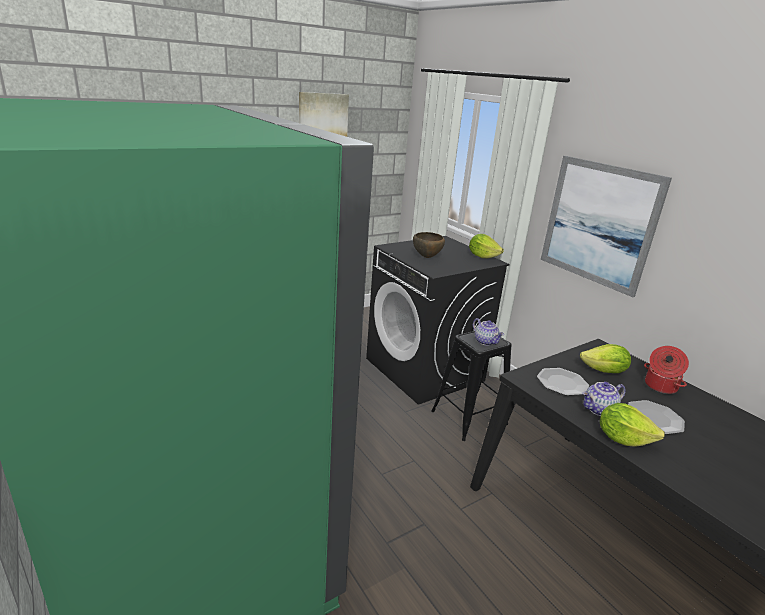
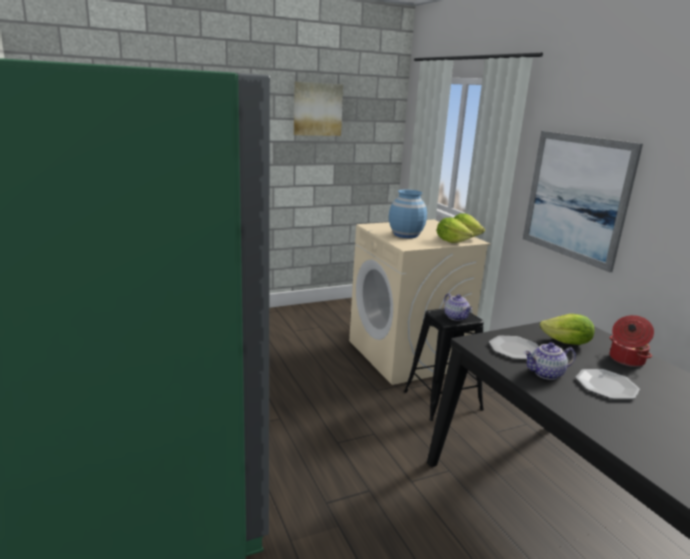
camera: 10 degrees right, 5 degrees down
(425, 370) = (407, 355): black washing machine -> beige washing machine
(427, 257) = (405, 234): brown bowl -> blue vase
(622, 439) = (561, 399): lettuce -> lettuce (451, 241)

